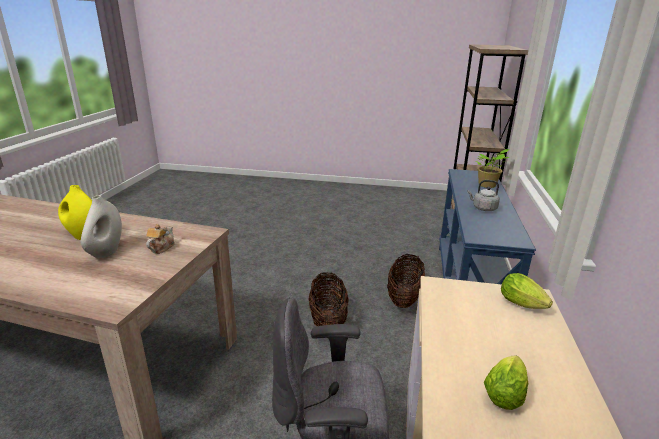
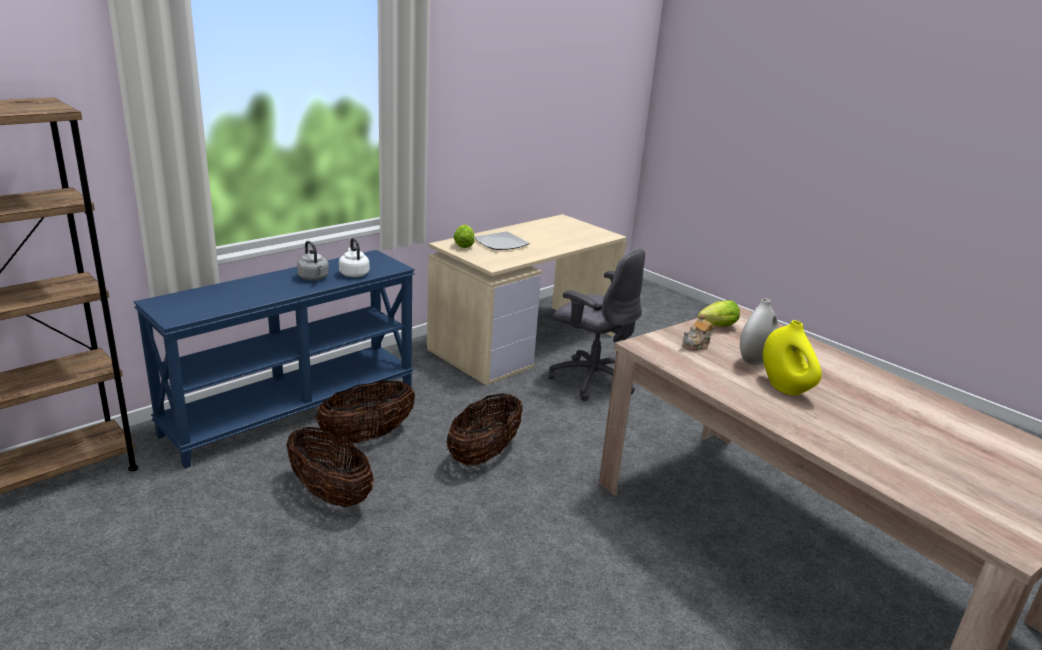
camera: 145 degrees left, 0 degrees up
(368, 266) = (330, 494): none -> basket
(478, 220) = (353, 273): none -> white kettle
(487, 185) = (220, 291): potted plant -> none
(505, 392) = (545, 237): lettuce -> lettuce (715, 326)
(508, 333) = (500, 243): none -> plate

